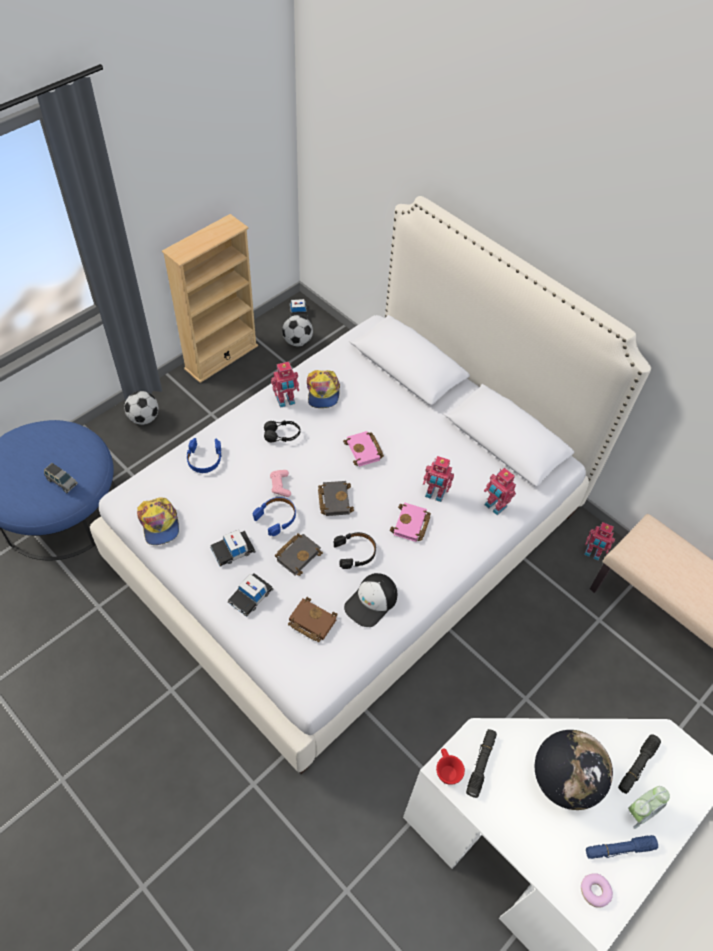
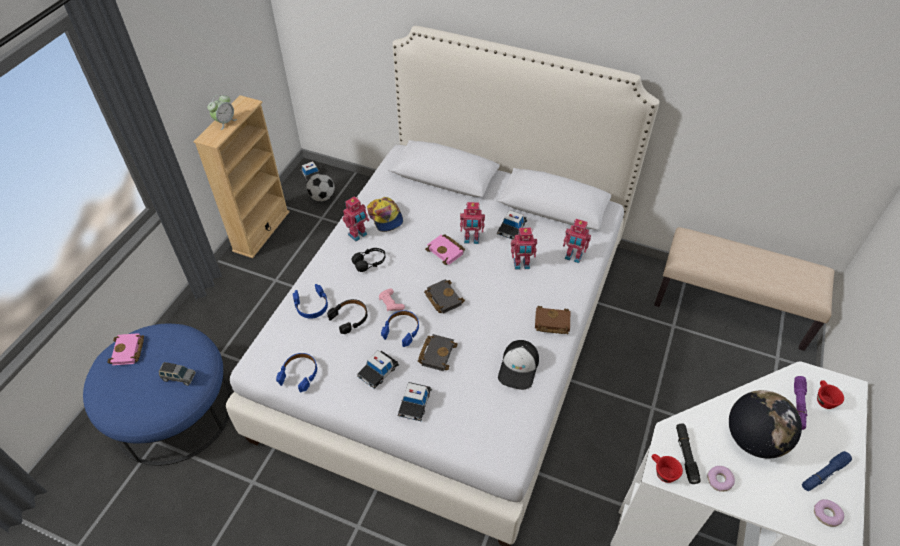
camera: 20 degrees left, 5 degrees down
(144, 418) = (215, 304): football -> none
(159, 523) = (299, 374): cap -> blue headphones
(310, 622) = (477, 403): brown book -> brown book (551, 323)
(355, 552) = (483, 333): black headphones -> black headphones (350, 318)
(411, 525) = (516, 295): pink book -> pink book (128, 352)
(446, 450) = (511, 228): none -> toy car
(500, 804) = (719, 480): none -> donut
(592, 553) = (641, 278): toy robot -> toy robot (471, 239)
(637, 766) = (798, 405): black flashlight -> purple flashlight
(640, 811) = (821, 438): alarm clock -> alarm clock (225, 122)
(670, 771) = (823, 399): none -> red cup

